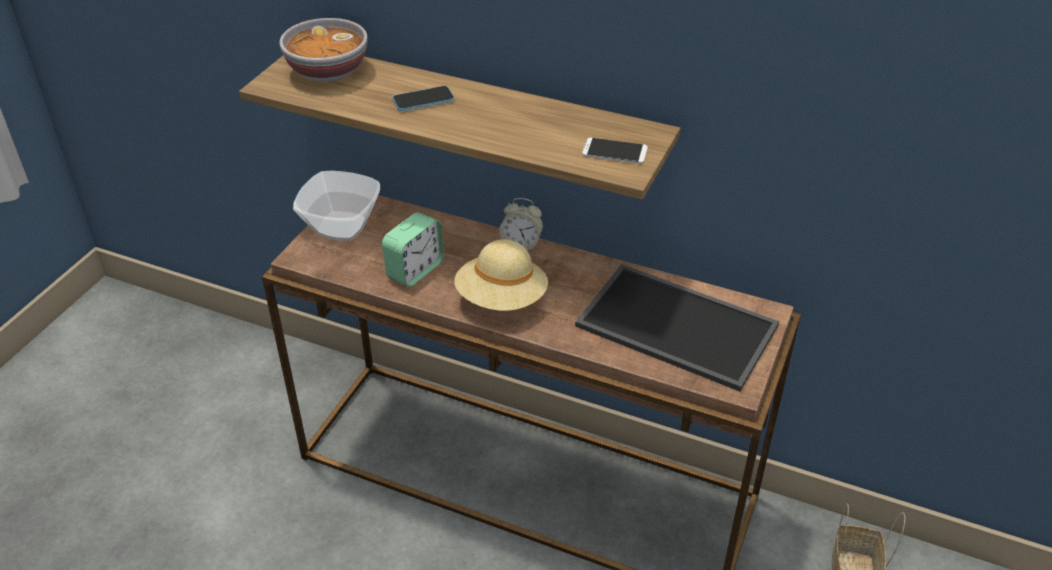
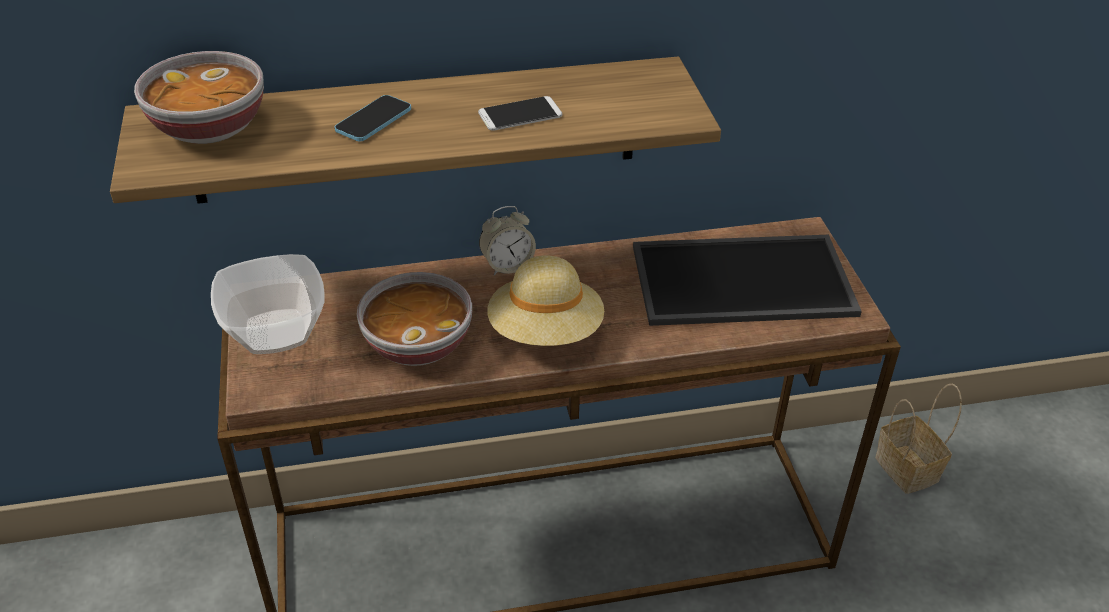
camera: 35 degrees left, 0 degrees up
(415, 270) = (417, 343): alarm clock -> bowl
(614, 151) = (648, 101): phone -> phone (520, 115)

